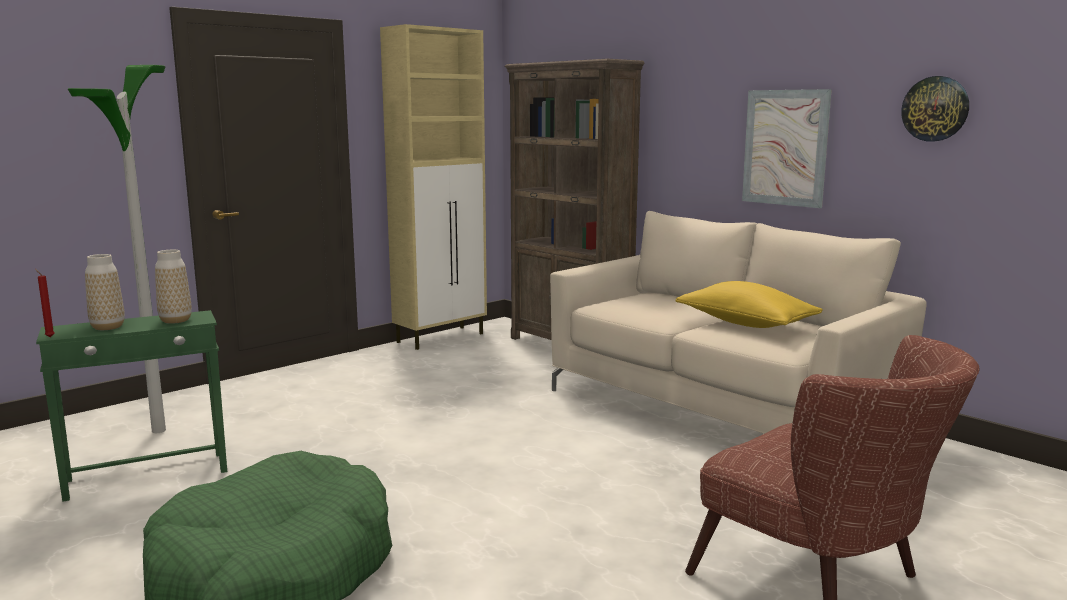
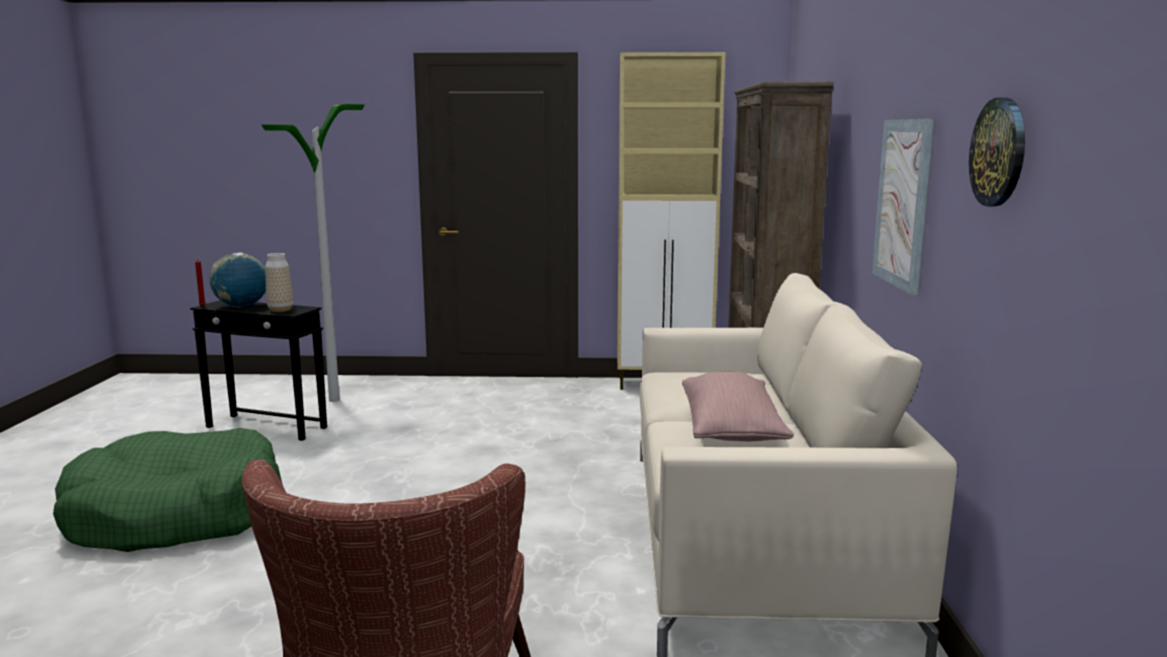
camera: 45 degrees right, 0 degrees up
(108, 327) = (241, 306): vase -> globe
(148, 476) = (266, 427): green side table -> black side table
(746, 323) = (731, 430): yellow pillow -> pink pillow

